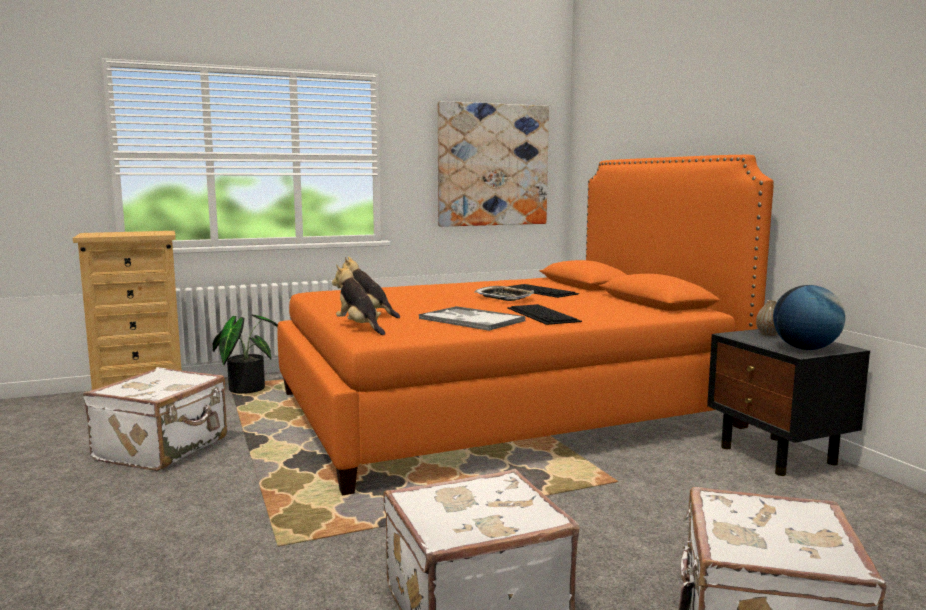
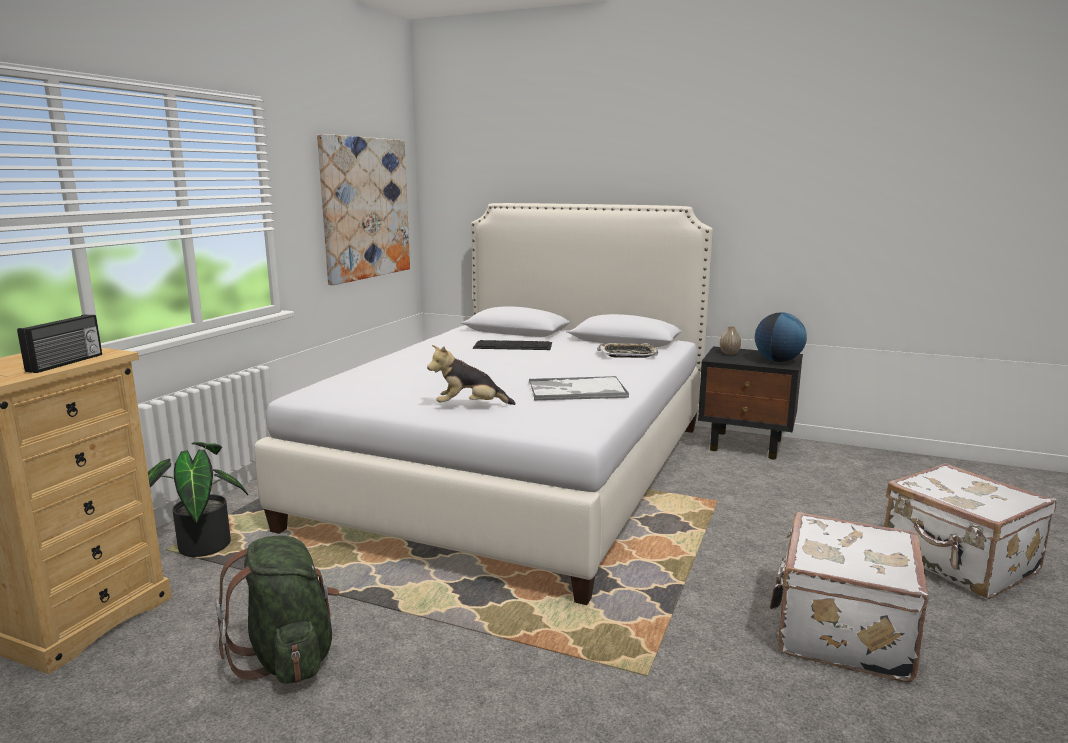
camera: 45 degrees left, 5 degrees up
(134, 234) = (66, 363): none -> radio
(164, 449) = (288, 657): white suitcase -> green backpack
(359, 328) = (523, 425): plush toy -> none
(501, 409) = (517, 472): orange bed -> white bed
(504, 297) = (516, 359): tray -> tray (628, 354)
(543, 314) = (604, 371): keyboard -> none

